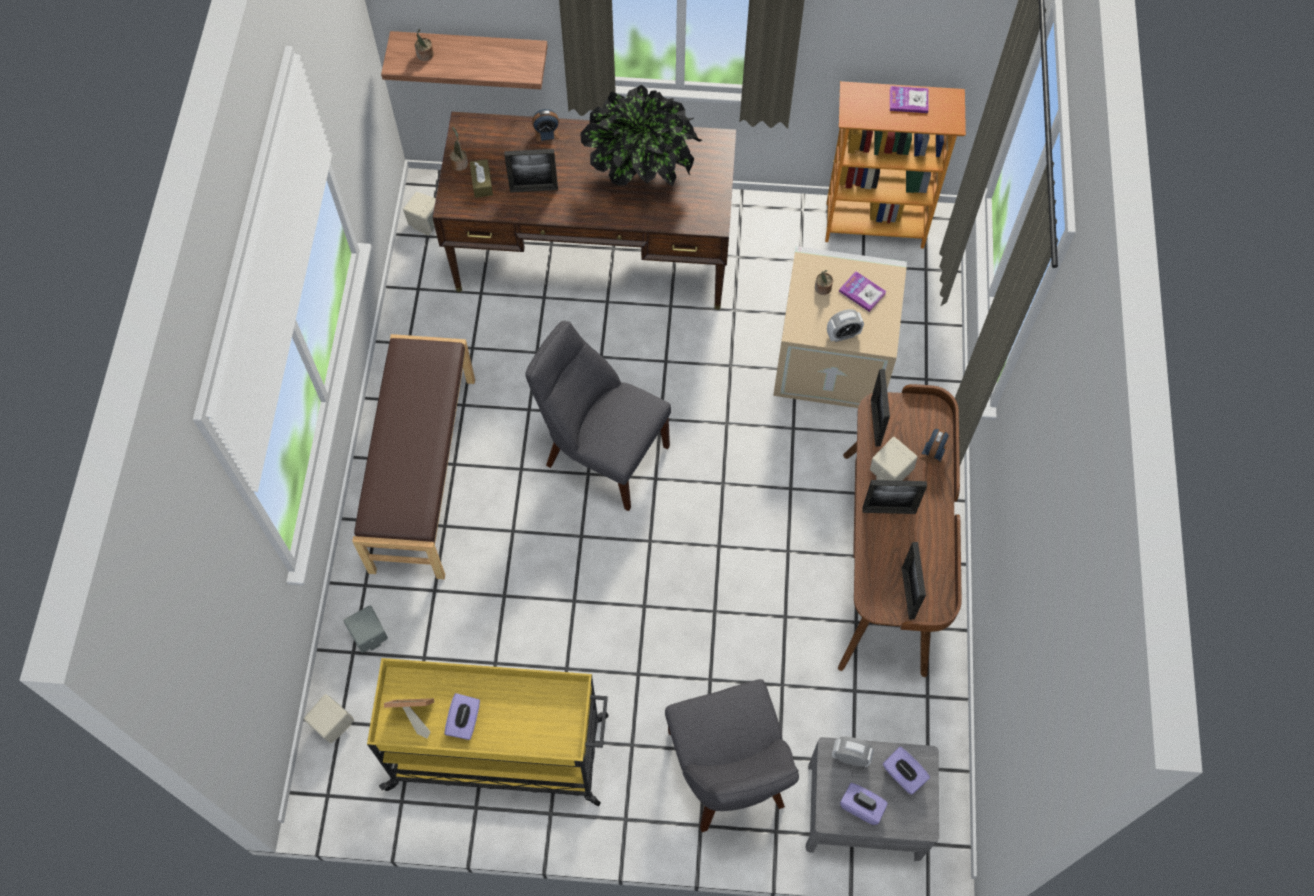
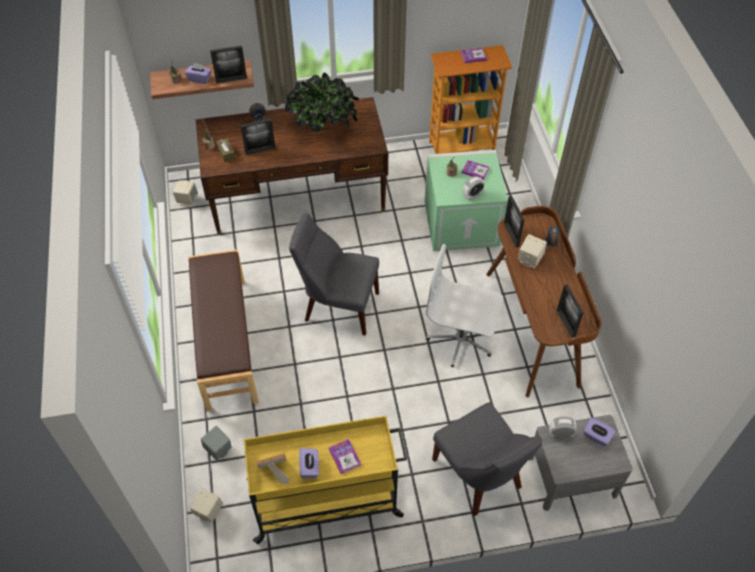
camera: 15 degrees left, 10 degrees down
(518, 718) = (344, 457): none -> book
(769, 553) = (461, 339): none -> white office chair
(834, 356) = (462, 222): beige storage box -> green storage box
(861, 807) = (578, 462): purple tissue box -> purple tissue box (199, 79)
(889, 510) = (537, 280): picture frame -> picture frame (231, 80)

